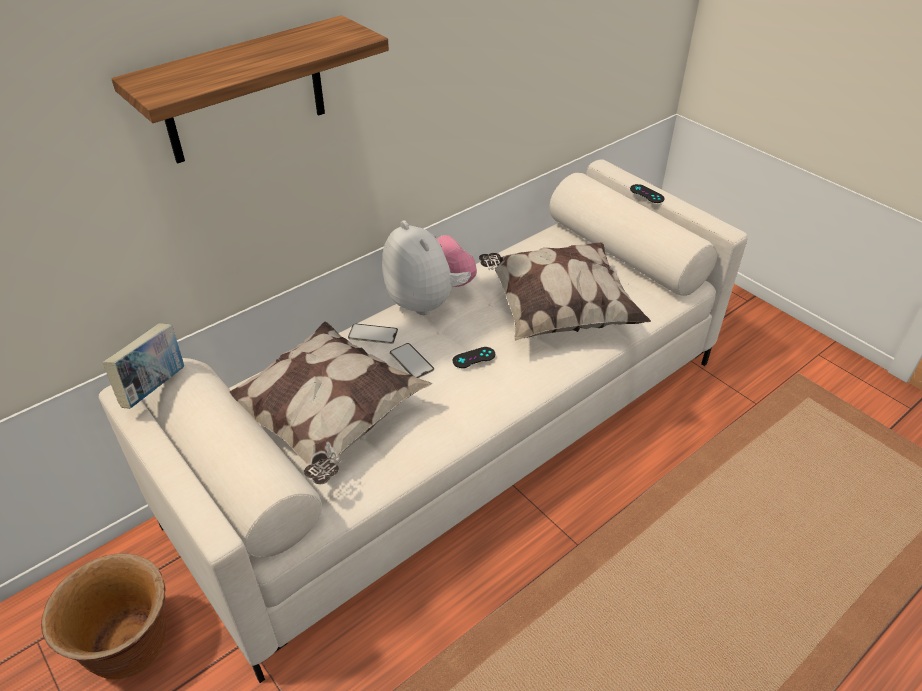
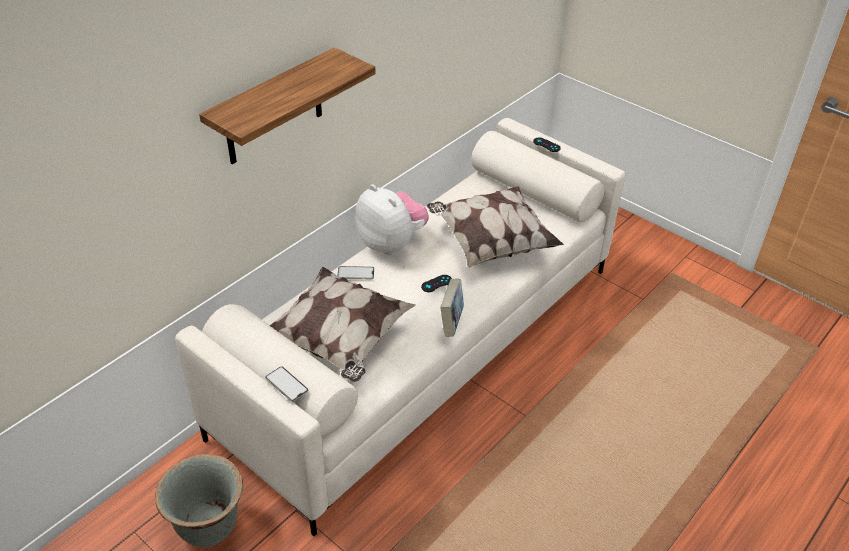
camera: 10 degrees left, 0 degrees up
(131, 647) = (209, 526): brown planter -> grey planter
(155, 387) = (219, 327): book -> book (451, 322)
(411, 361) = (390, 291): phone -> phone (286, 384)

